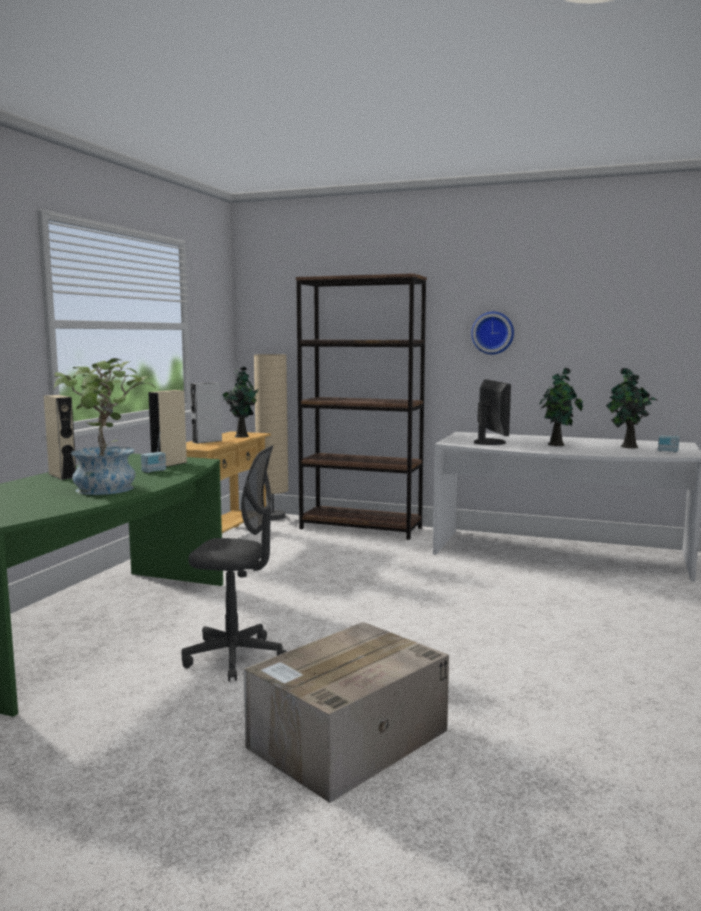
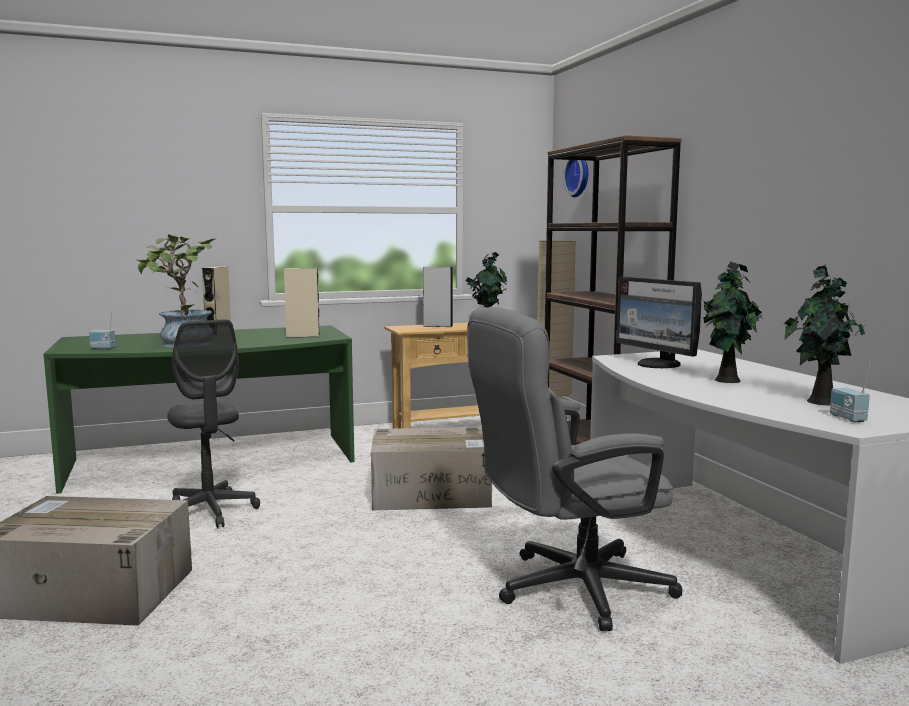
camera: 50 degrees right, 0 degrees up
(154, 471) = (268, 339): radio -> radio (102, 348)
(346, 583) = (432, 493): none -> cardboard box
(490, 442) = (658, 364): monitor -> monitor turned 105 degrees clockwise
(493, 333) = (745, 211): wall clock -> wall clock (579, 175)
(558, 599) = (567, 590): none -> grey office chair

